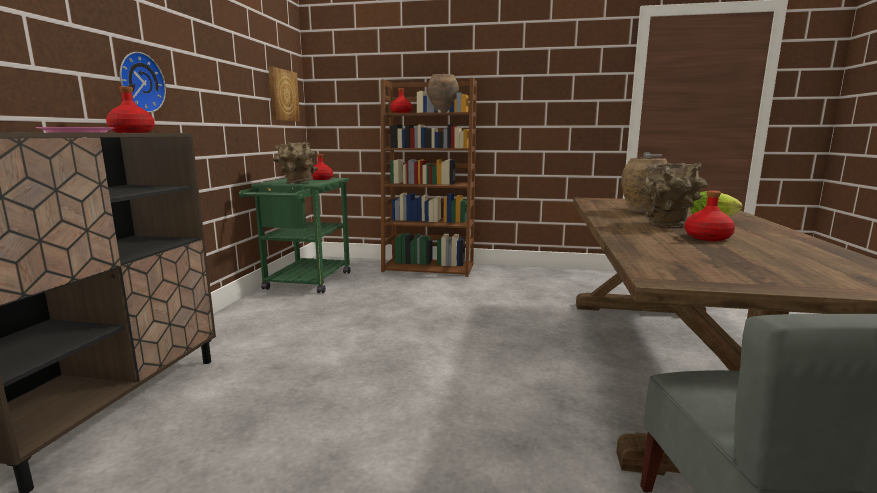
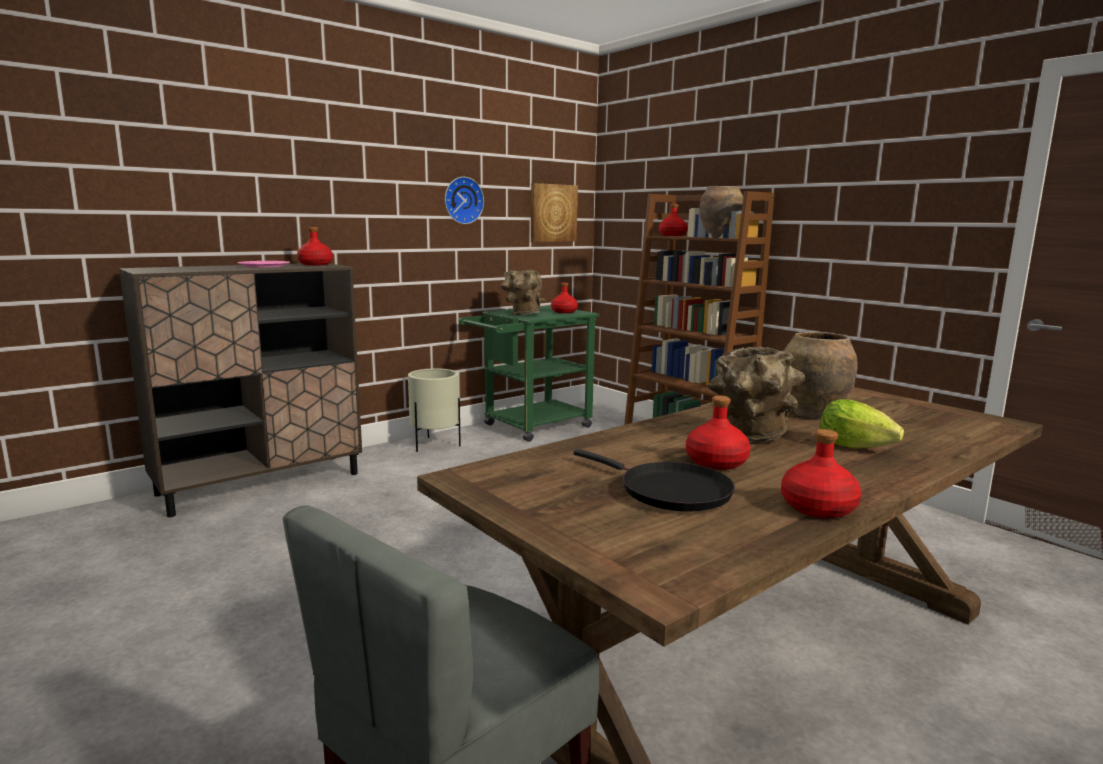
camera: 40 degrees right, 0 degrees up
(139, 82) = (355, 217): wall clock -> wall clock (462, 200)
(245, 316) = (435, 445): none -> beige planter
(753, 254) = (668, 491): none -> black frying pan
(811, 244) = (817, 507): none -> red bottle

